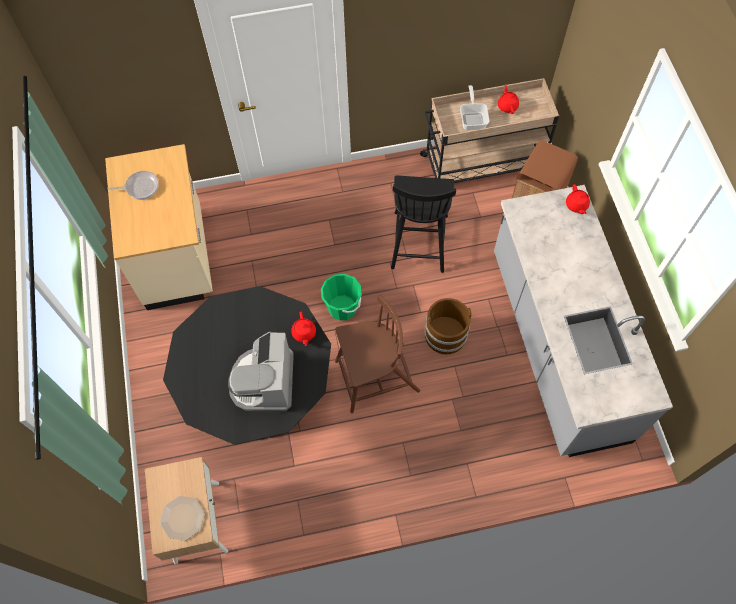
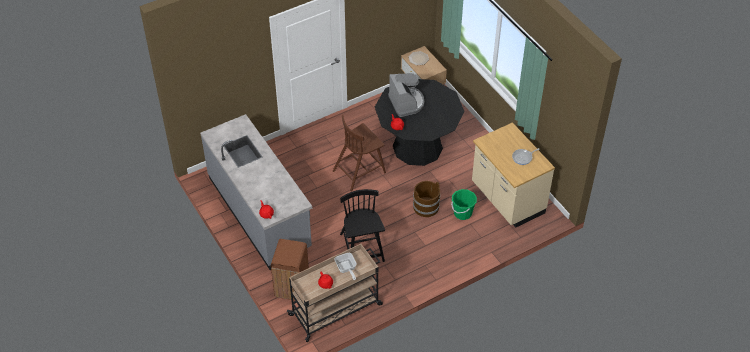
camera: 160 degrees right, 15 degrees down
(342, 308) = (393, 199): green bucket -> green bucket (462, 213)
(445, 335) = (327, 201): brown bucket -> brown bucket (426, 207)

